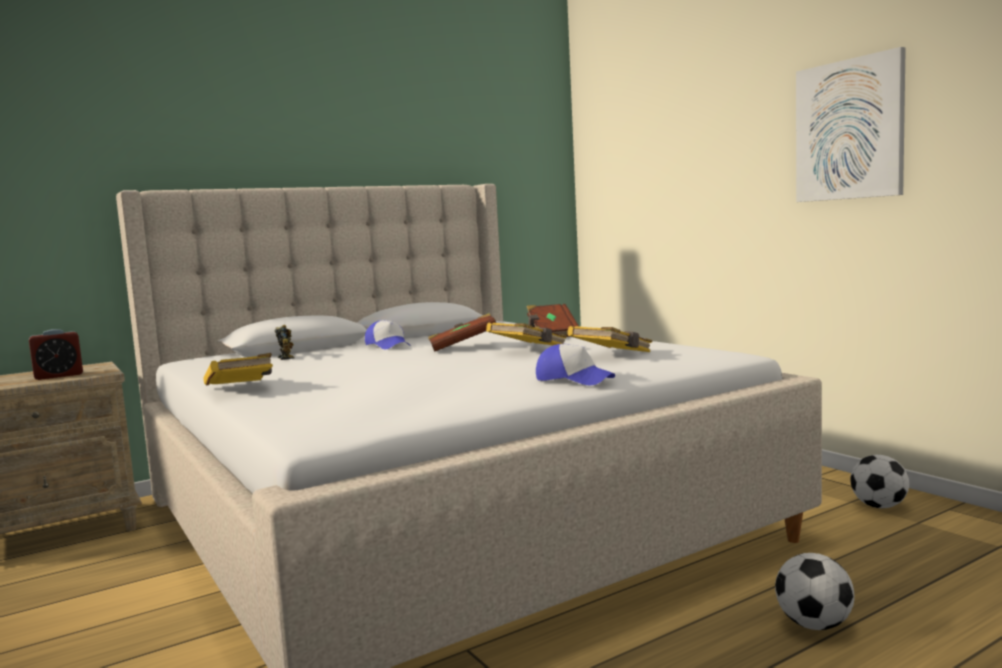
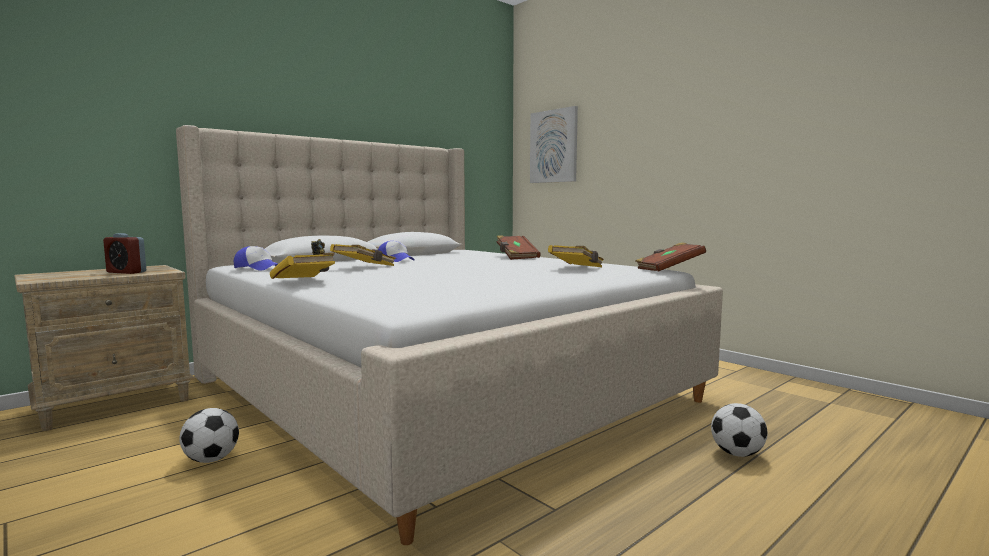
camera: 10 degrees left, 0 degrees up
(59, 376) = (126, 272): alarm clock -> alarm clock turned 60 degrees clockwise
(463, 347) = (457, 262): brown book -> brown book (669, 269)
(529, 350) = (510, 264): yellow book -> yellow book (365, 267)
(574, 379) = (567, 280): cap -> cap (258, 268)
(849, 130) = (725, 123): picture -> picture (554, 146)
(878, 506) = (743, 379): football -> football (211, 459)

